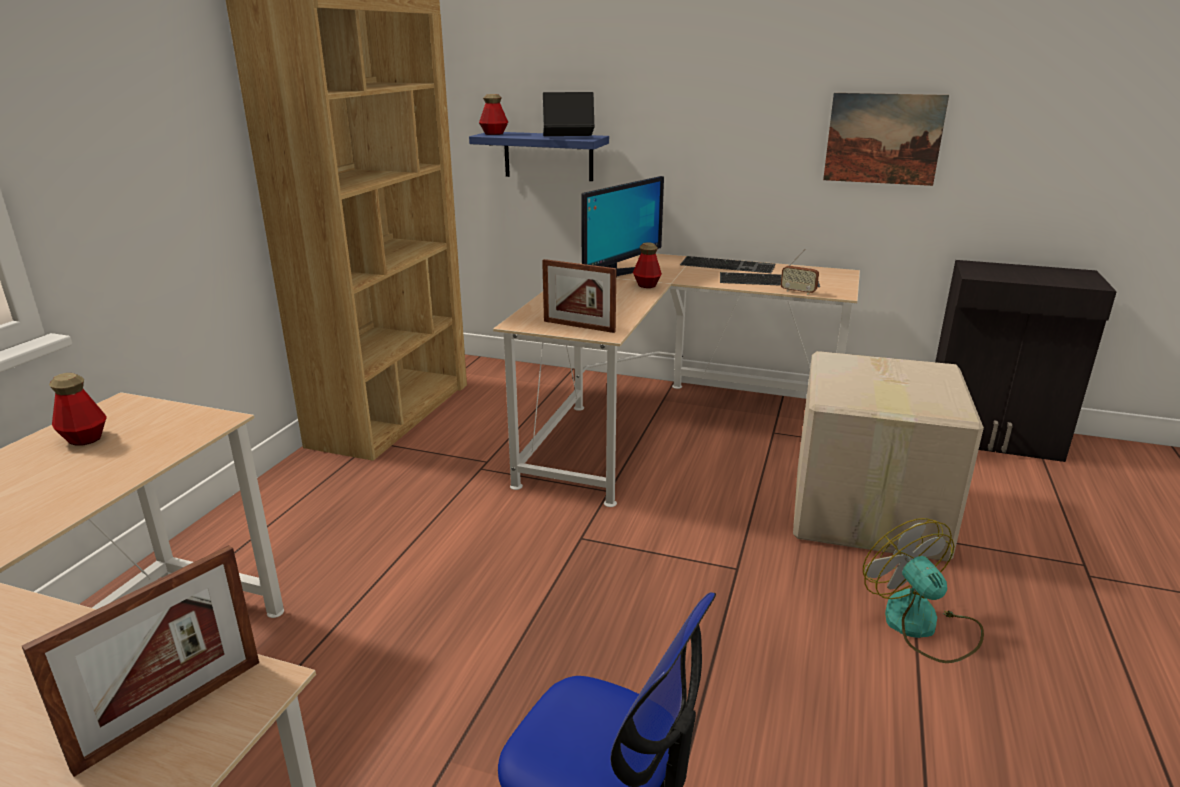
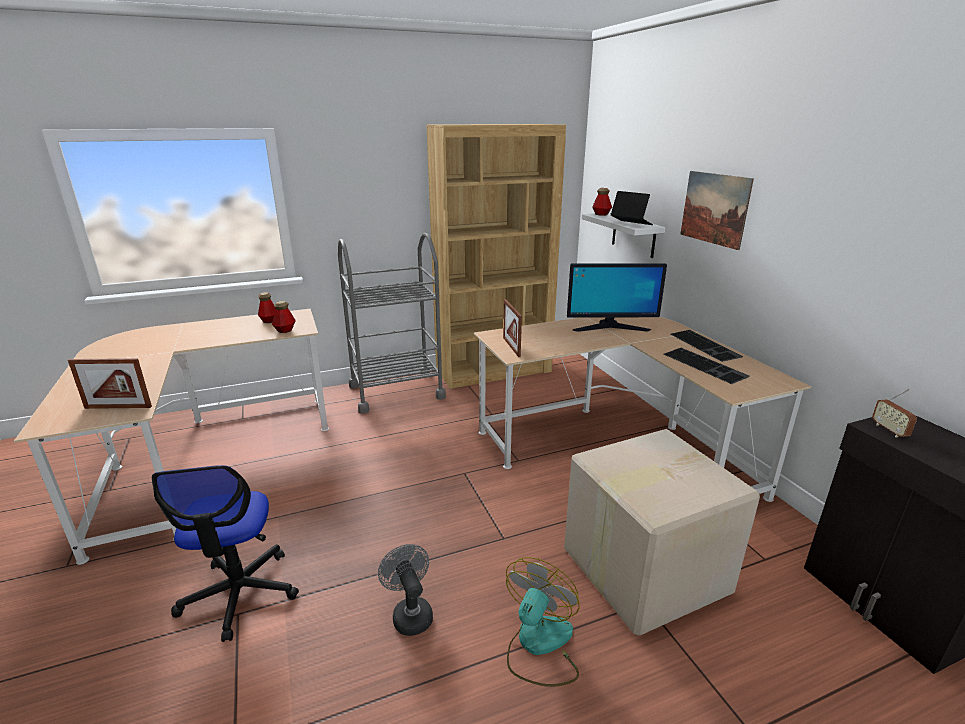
camera: 50 degrees right, 0 degrees up
(296, 503) = (396, 391): none -> grey cart
(548, 156) = (633, 235): blue shelf -> white shelf
(646, 285) = (611, 339): bottle -> bottle (285, 330)
(798, 292) = (702, 380): radio -> radio (889, 430)
(801, 701) = (410, 613): none -> grey fan
(883, 139) = (852, 269): picture -> picture (714, 208)

